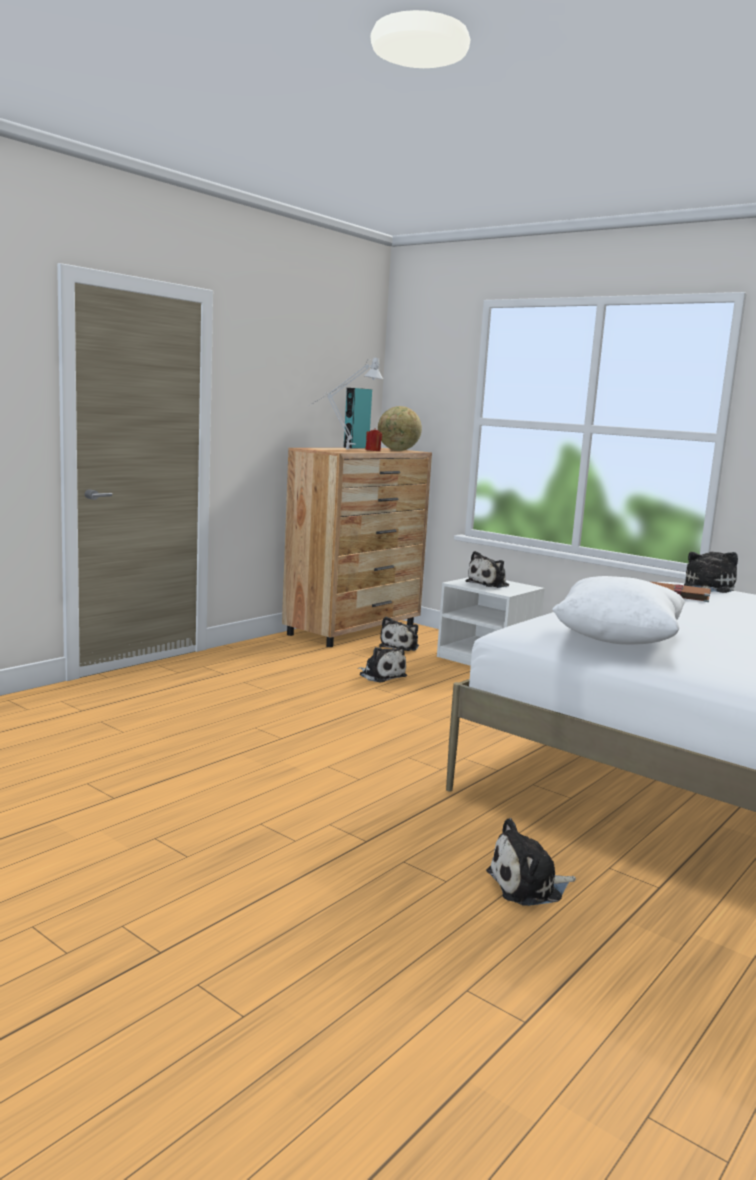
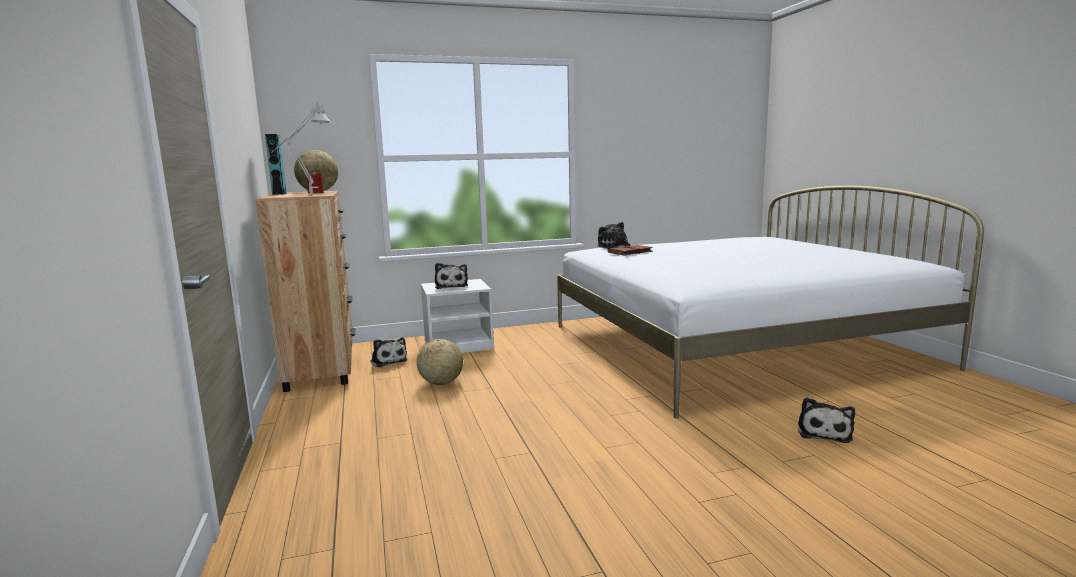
camera: 55 degrees left, 0 degrees up
(381, 675) = (441, 383): plush toy -> globe
(617, 640) = (735, 275): white pillow -> none

